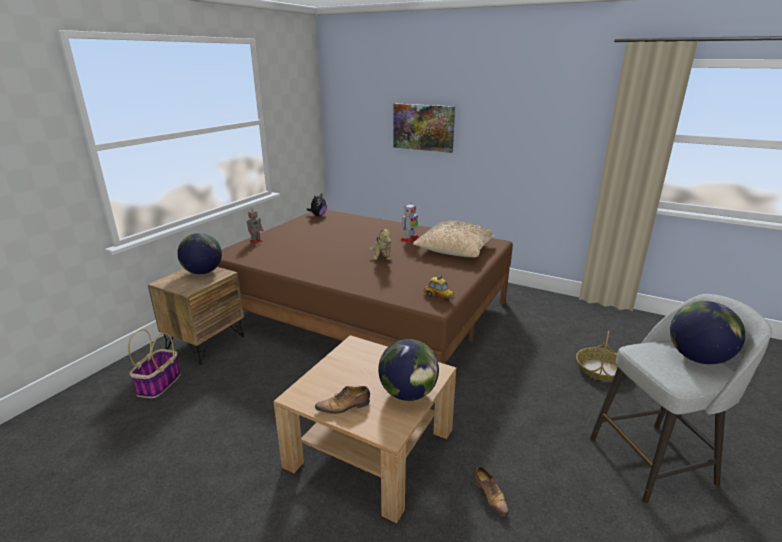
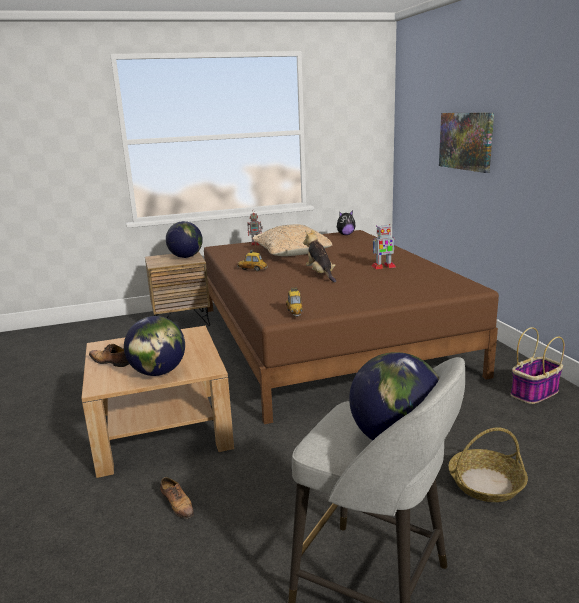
camera: 45 degrees right, 5 degrees down
(159, 384) = (121, 336): basket -> basket (534, 393)
(316, 268) = (252, 270): none -> toy car
(382, 258) = (320, 275): plush toy -> plush toy turned 120 degrees clockwise
(454, 249) = (408, 283): beige pillow -> beige pillow (292, 251)
(490, 495) = (178, 505): shoe -> shoe turned 60 degrees counterclockwise

